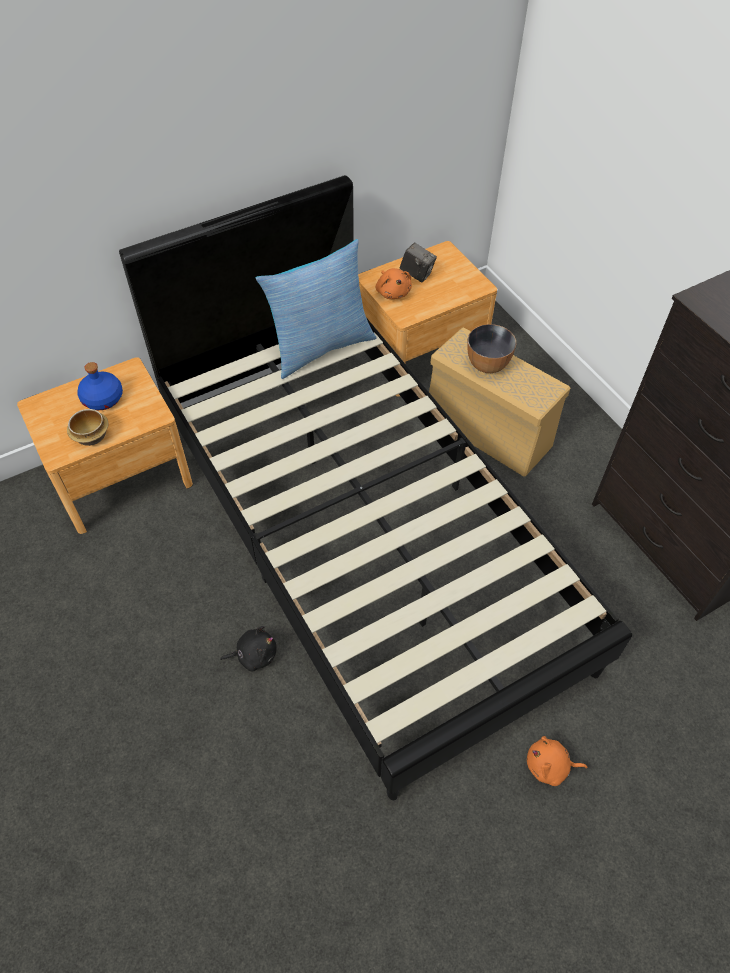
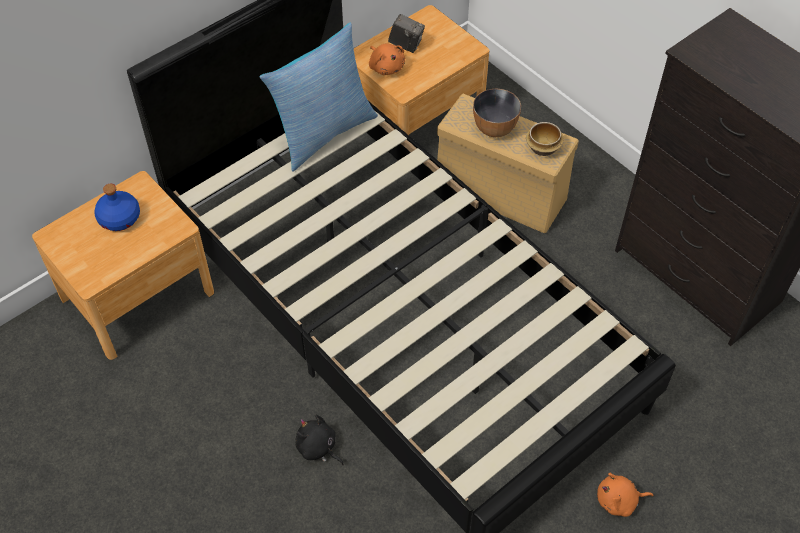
camera: 10 degrees left, 0 degrees up
(92, 437) = (120, 259): bowl -> bowl (543, 148)
(254, 655) = (318, 448): black plush toy -> black plush toy turned 120 degrees counterclockwise

